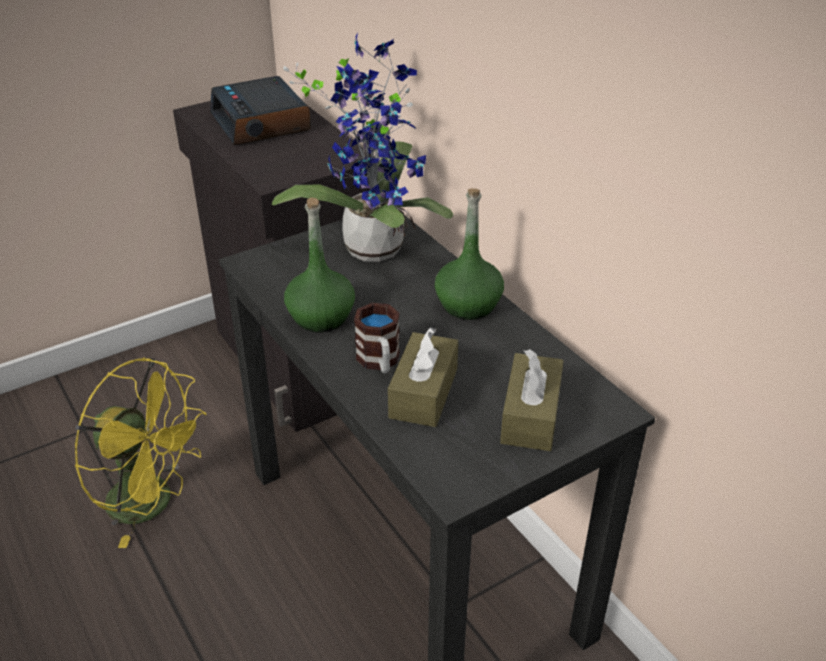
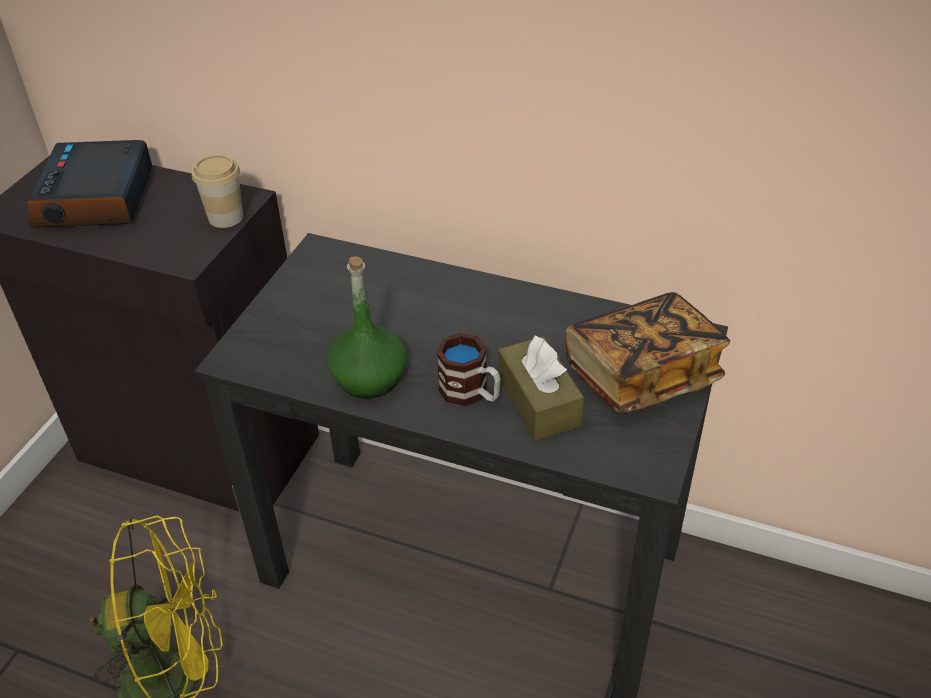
camera: 35 degrees left, 5 degrees up
(261, 122) = (96, 198): alarm clock -> alarm clock turned 60 degrees clockwise
(326, 164) = (225, 217): none -> cup
(373, 244) = (337, 281): potted plant -> none
(468, 305) = (487, 301): green bottle -> none
(530, 415) = (641, 374): brown tissue box -> book

